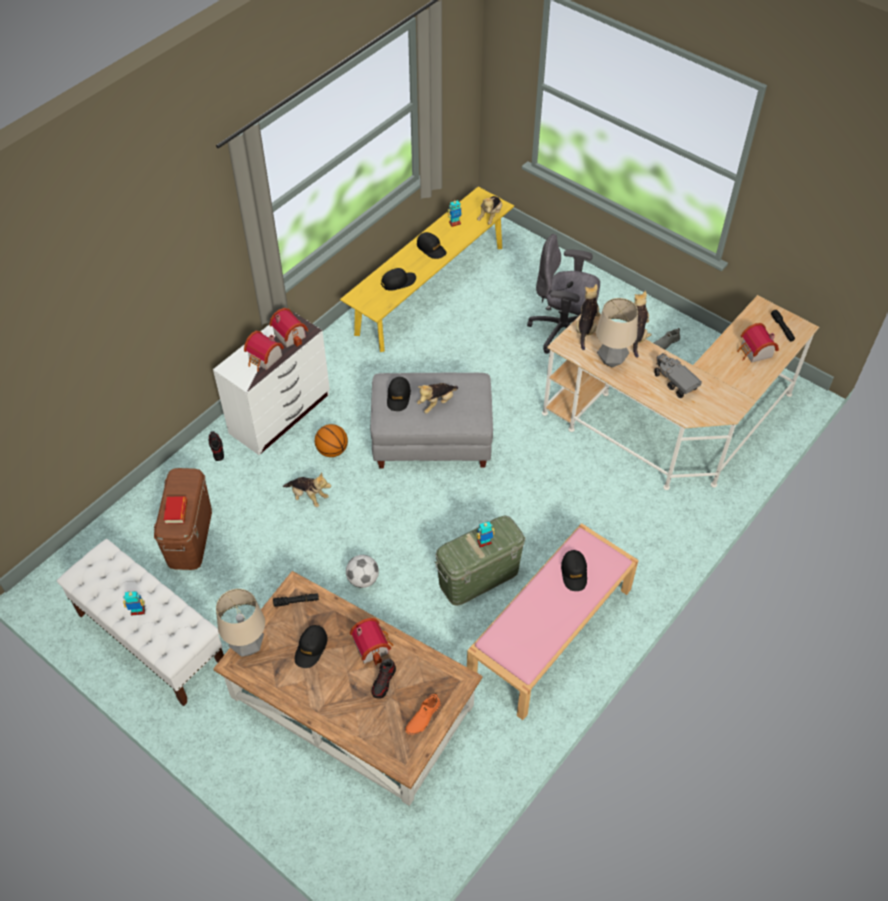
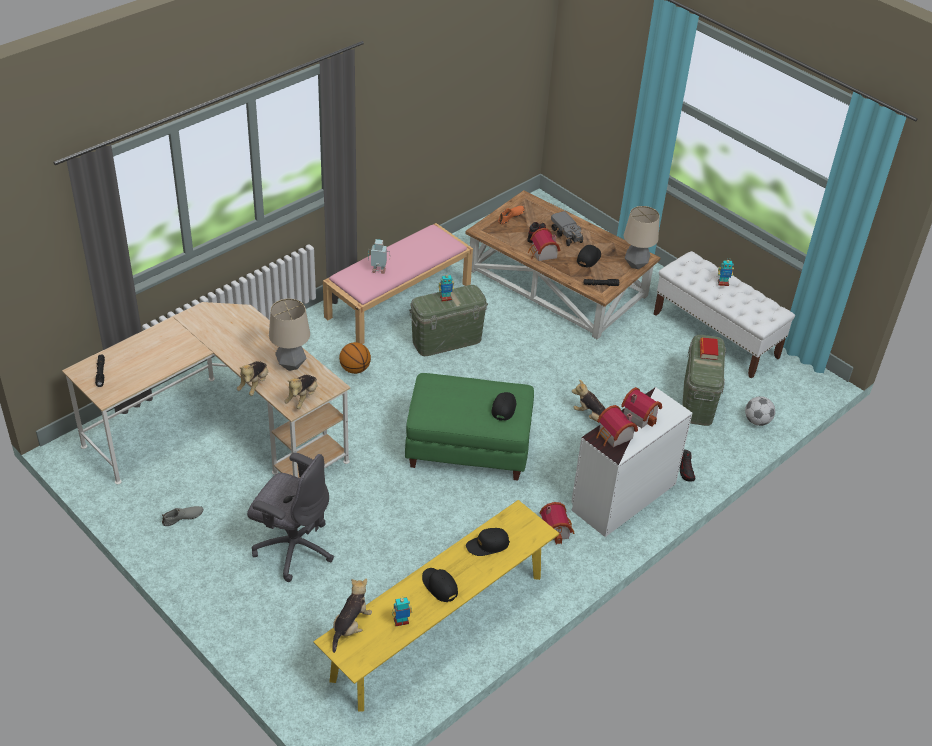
camera: 175 degrees left, 10 degrees down
(189, 536) = (698, 400): brown storage box -> green storage box
(332, 450) = (568, 454): basketball -> basketball (355, 369)
(363, 579) = (544, 351): football -> football (757, 421)
(432, 440) = (468, 450): grey ottoman -> green ottoman
(437, 403) = (466, 398): plush toy -> none
(574, 573) = (379, 271): black cap -> toy robot
(674, 382) = (240, 340): toy truck -> toy truck (567, 236)
(755, 352) = (145, 354): toy house -> toy house (556, 529)

